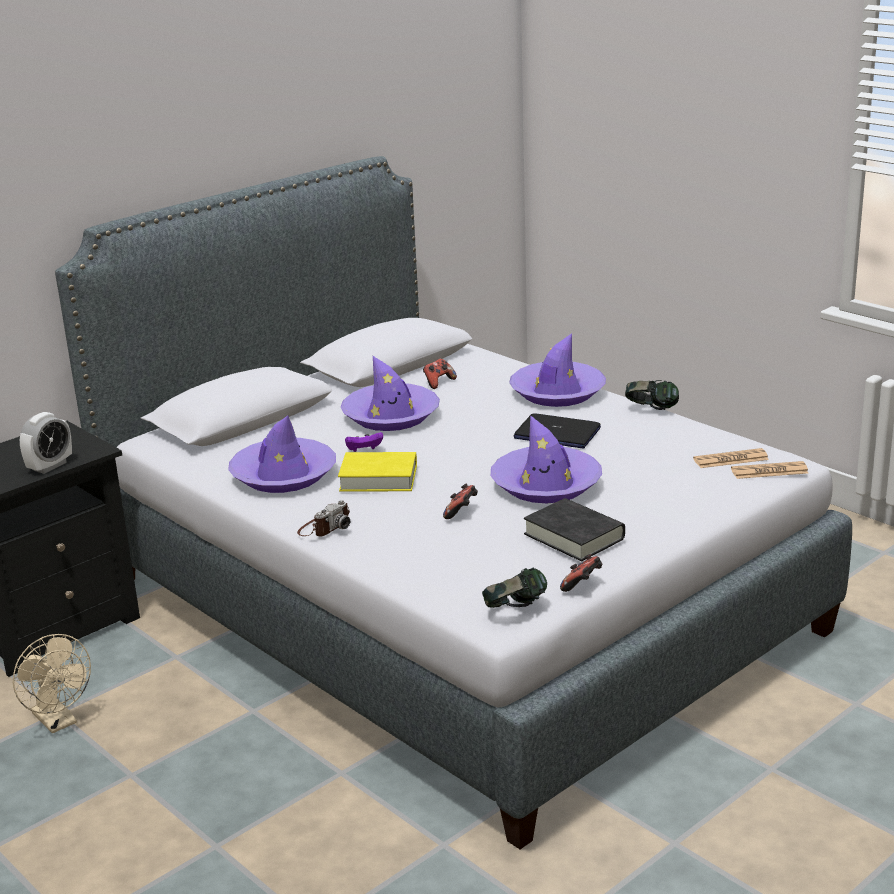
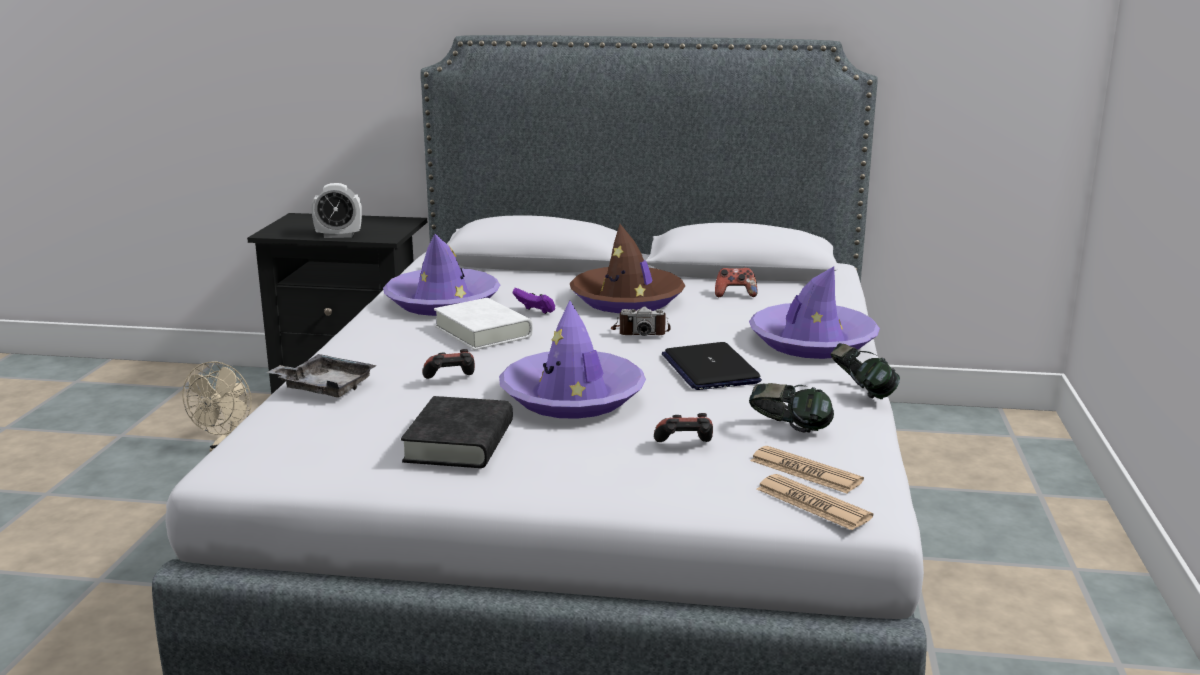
camera: 50 degrees right, 5 degrees down
(324, 528) = (355, 343): camera -> camera (640, 332)
(378, 478) = (483, 332): yellow book -> white book
(391, 416) = (627, 300): purple hat -> brown hat
(402, 558) = (325, 387): none -> grey tray
(515, 610) = (260, 465): headphones -> headphones (789, 430)
(582, 585) = (352, 481): game controller -> game controller (684, 447)

